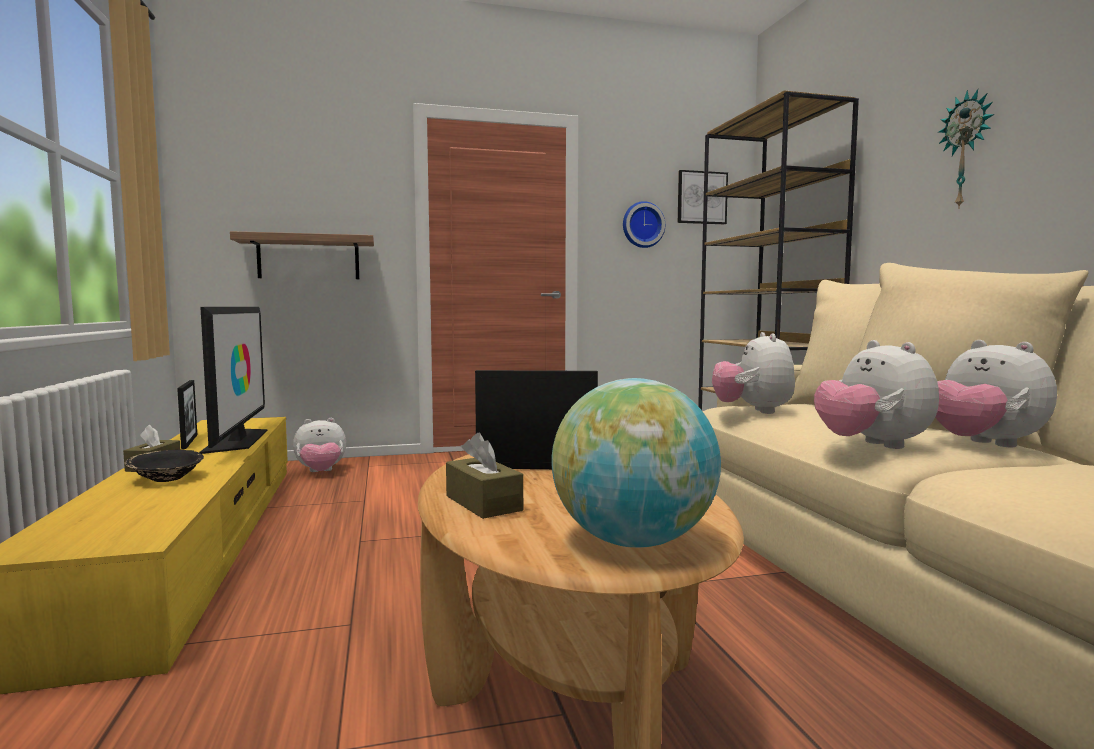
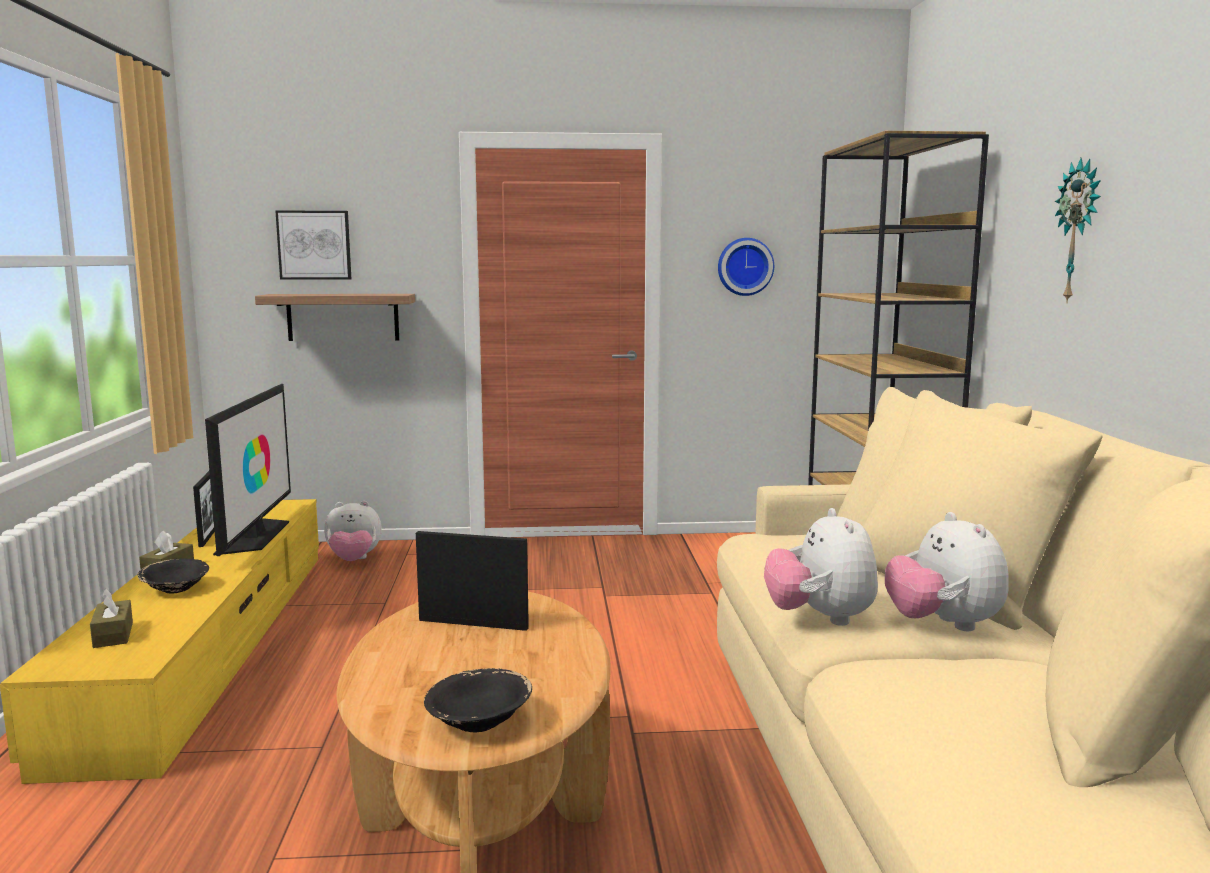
camera: 10 degrees right, 5 degrees up
(483, 503) = (393, 668): brown tissue box -> brown tissue box (113, 635)
(633, 541) = (479, 722): globe -> black bowl
(701, 198) = (825, 229): picture -> picture (314, 245)
(753, 411) = (767, 549): plush toy -> none

